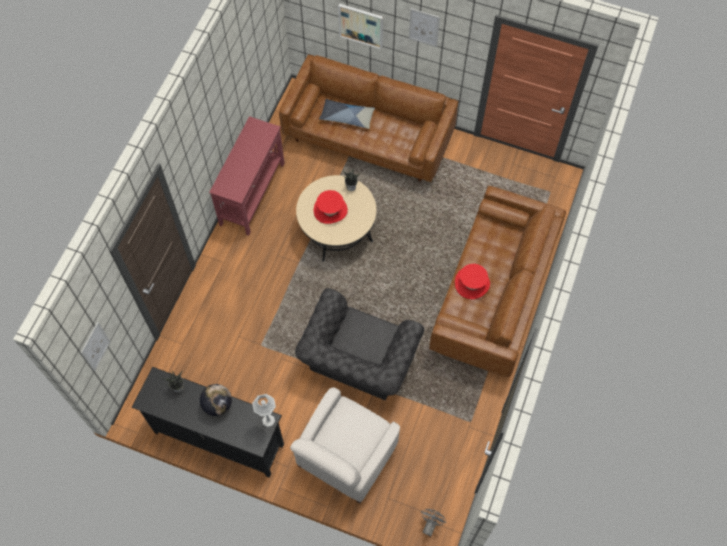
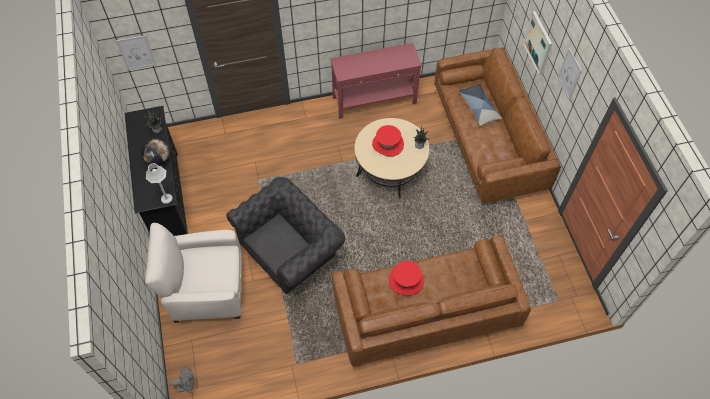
camera: 55 degrees right, 5 degrees down
(358, 362) = (291, 251): grey armchair -> grey armchair turned 150 degrees clockwise

